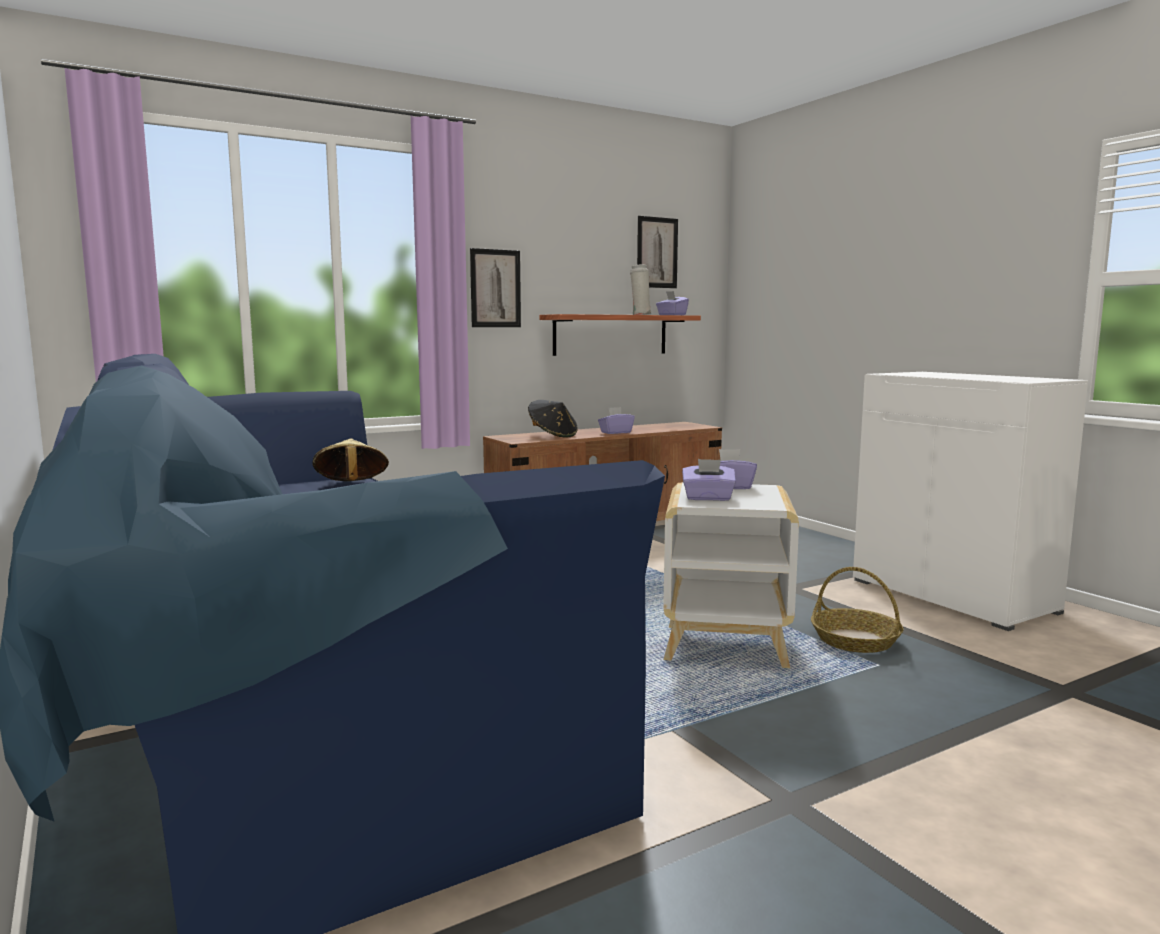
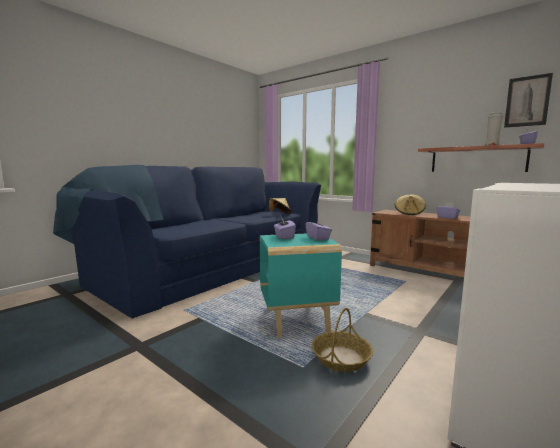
camera: 70 degrees right, 0 degrees up
(495, 288) = (400, 137): picture -> none
(552, 435) = (409, 213): black hat -> beige hat
(728, 646) = (297, 320): white side table -> turquoise side table

